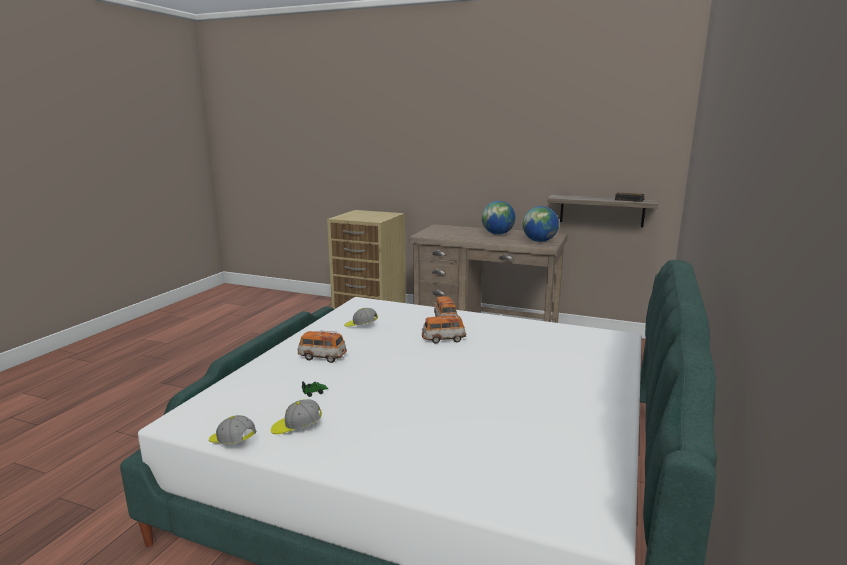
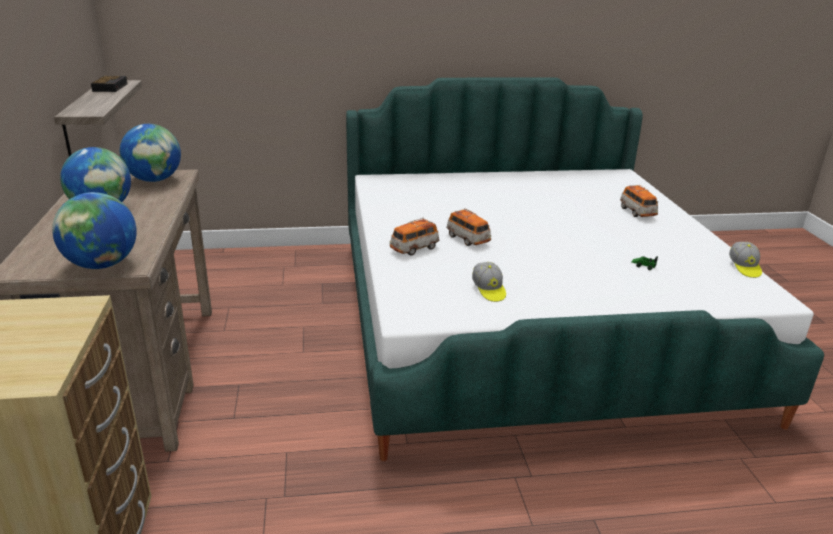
camera: 120 degrees left, 10 degrees up
(296, 427) = (691, 253): cap -> none
(322, 357) = (590, 283): toy car -> toy car (637, 212)
(428, 232) = (102, 265): none -> globe

